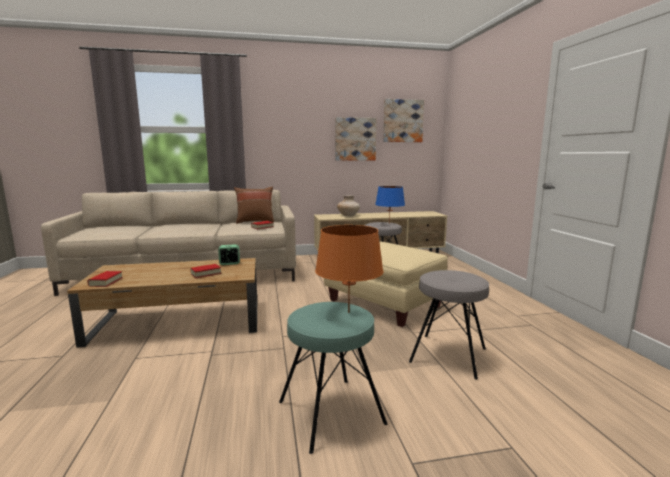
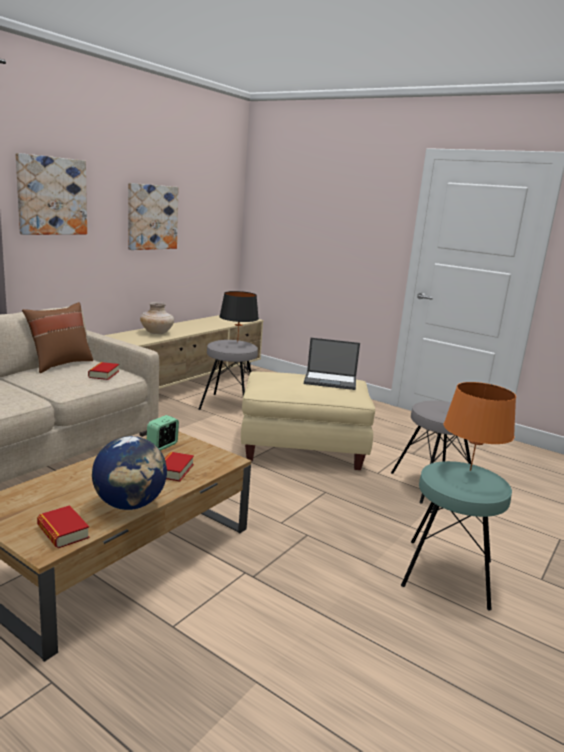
camera: 45 degrees left, 5 degrees up
(152, 280) = (130, 504): none -> globe
(389, 223) = (237, 342): blue table lamp -> black table lamp
(403, 121) = (204, 192): picture -> picture (51, 196)
(404, 249) = (331, 381): none -> laptop

